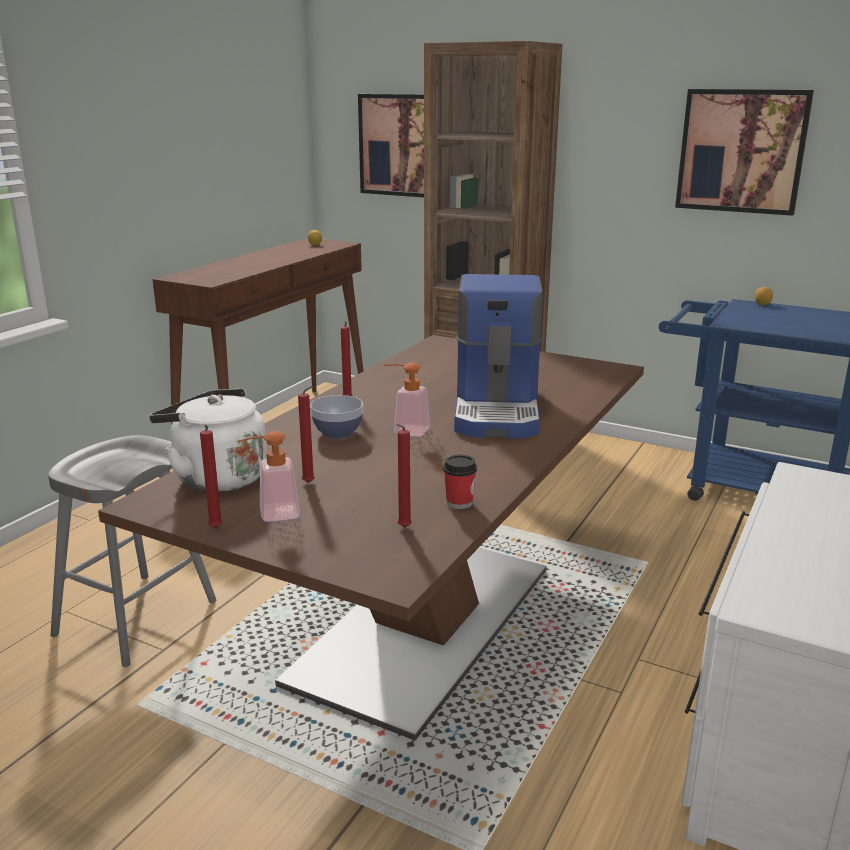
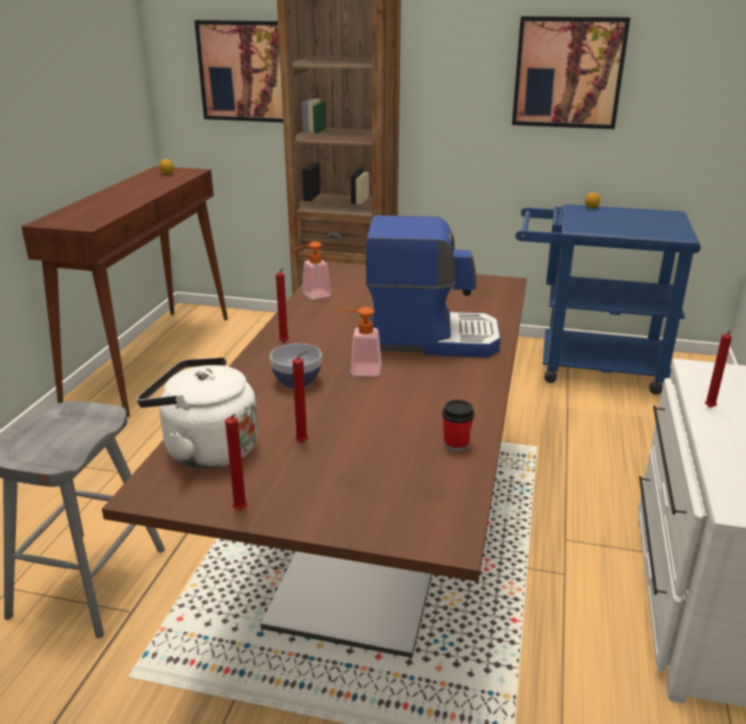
camera: 15 degrees left, 5 degrees up
(271, 514) = (286, 485): soap dispenser -> soap dispenser (311, 296)
(403, 528) = (422, 481): red candle -> red candle (709, 408)
(498, 410) = (430, 338): coffee machine -> coffee machine turned 75 degrees counterclockwise

